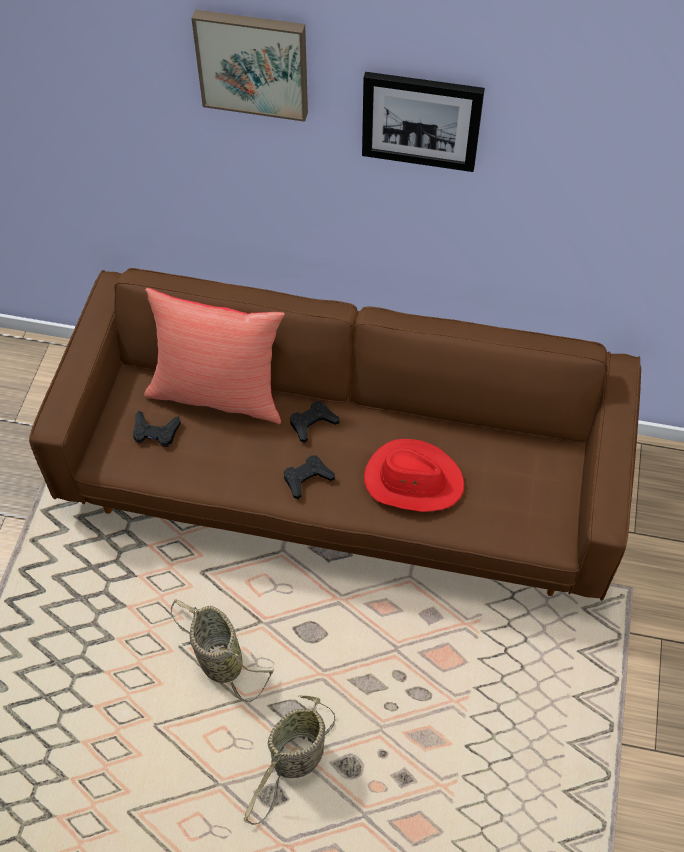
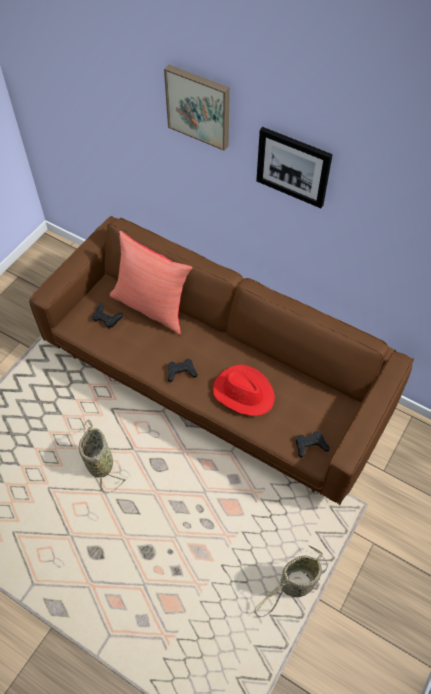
camera: 20 degrees right, 0 degrees up
(295, 761) = (118, 537): basket -> basket (294, 585)
(312, 423) = (198, 340): black game controller -> black game controller (310, 445)

